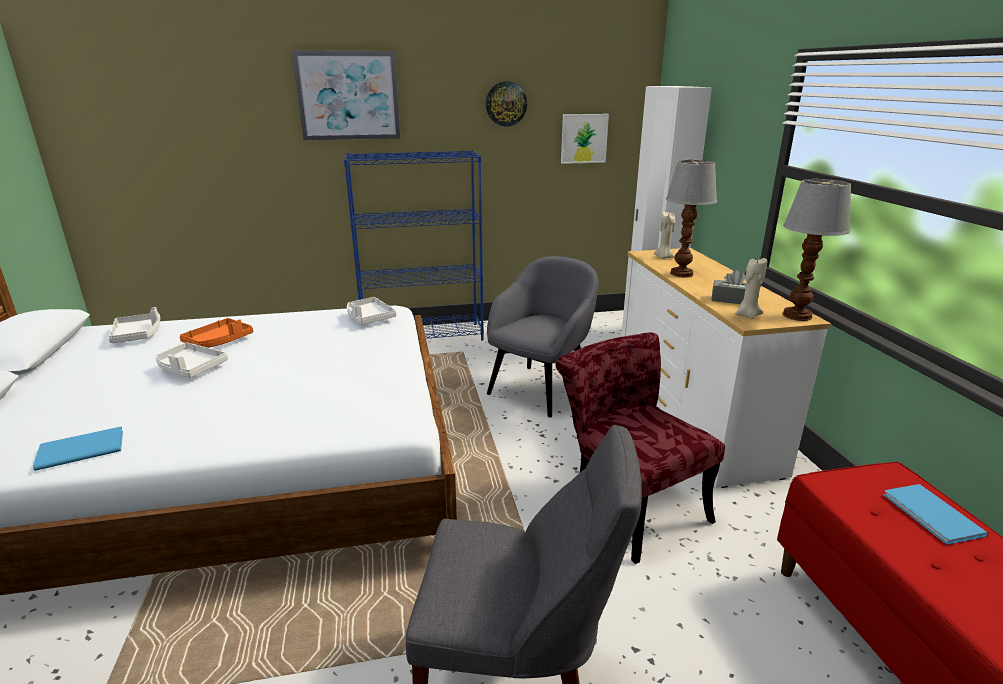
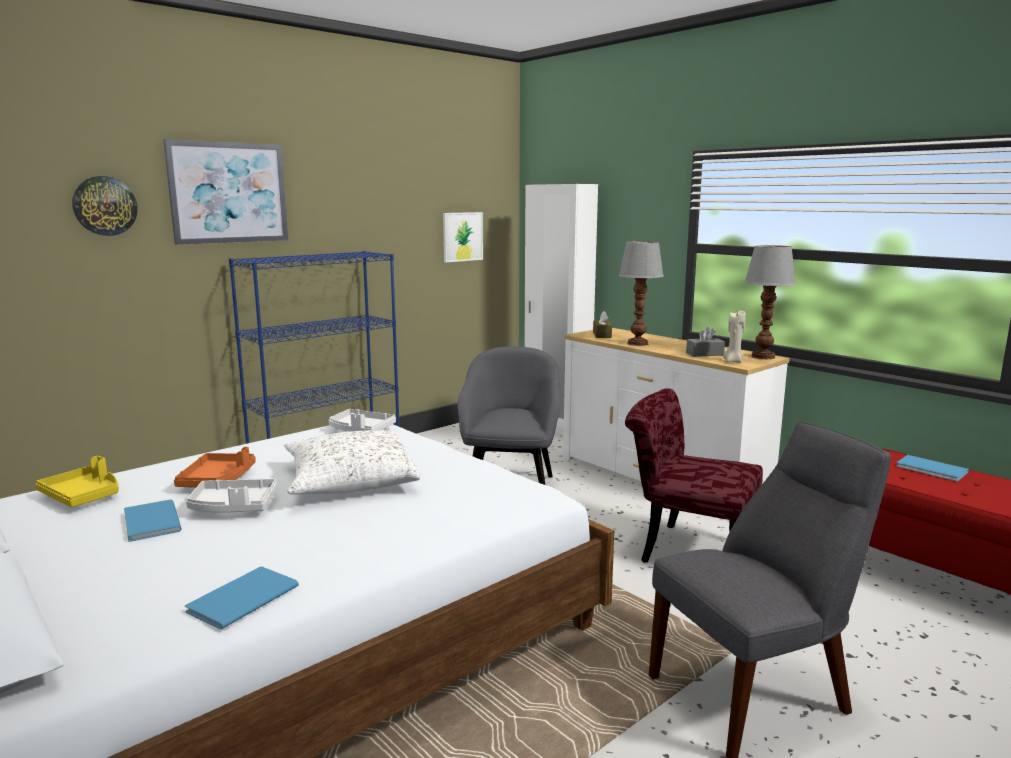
camera: 30 degrees left, 10 degrees down
(134, 367) = (149, 523): none -> blue book
(138, 335) = (83, 496): white tray -> yellow tray
(291, 365) = (350, 481): none -> white pillow
(506, 104) = (391, 202): wall clock -> wall clock (105, 206)
(663, 257) = (602, 335): beige candle -> brown tissue box

